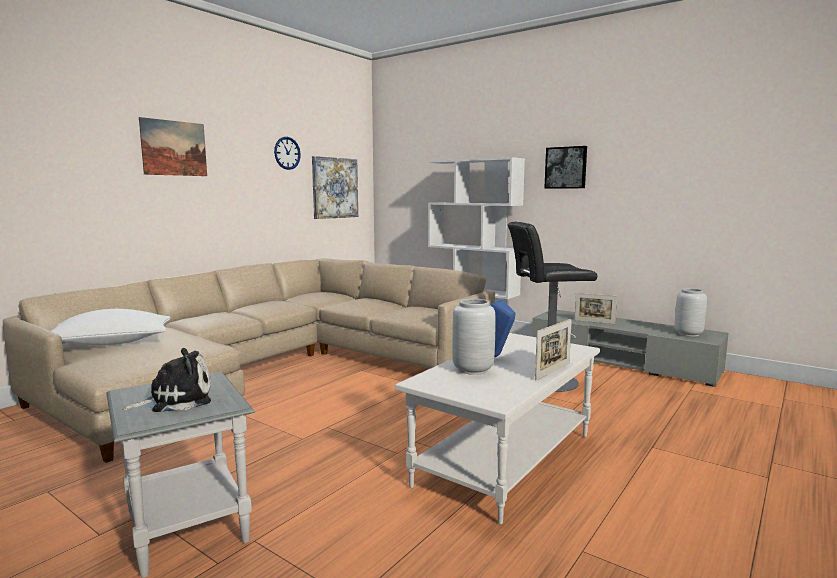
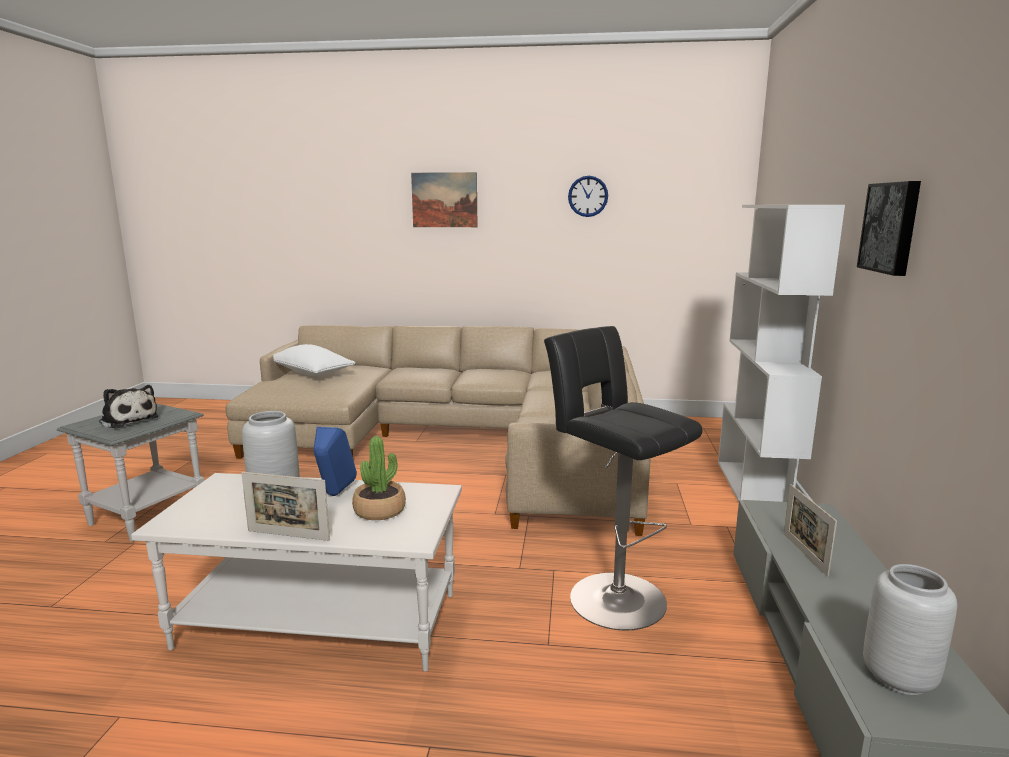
camera: 60 degrees right, 5 degrees up
(335, 188) = (667, 239): picture -> none
(532, 350) = (379, 510): none -> potted plant

